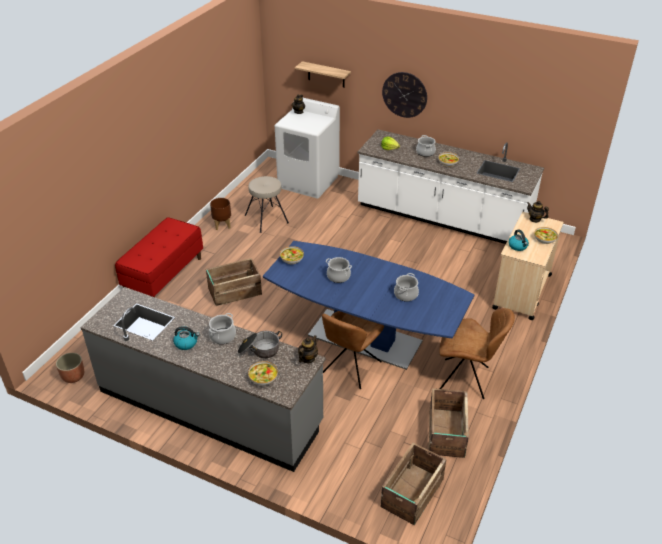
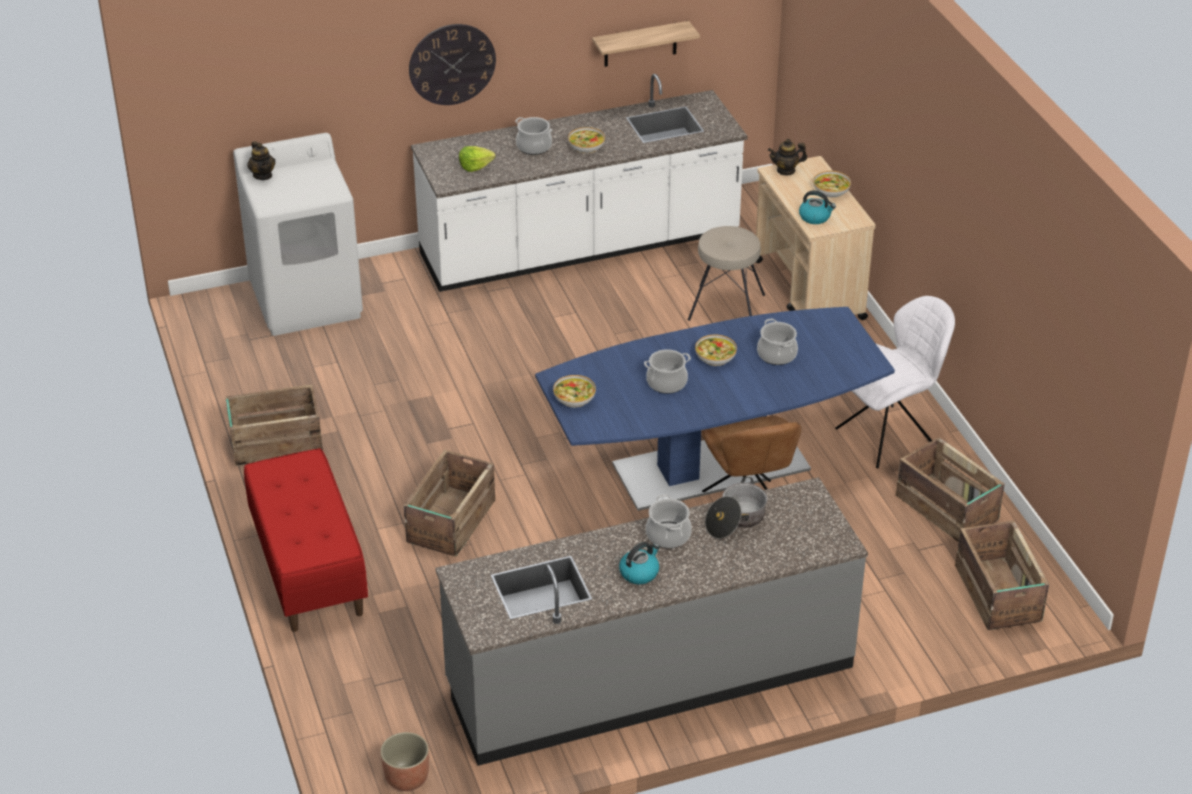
camera: 45 degrees left, 0 degrees up
(222, 225) = (275, 443): brown planter -> crate
(263, 378) = (790, 545): bowl -> bowl (715, 357)
(267, 219) = (330, 393): beige stool -> beige stool (726, 306)
(307, 358) = (803, 491): teapot -> none
(326, 74) = (289, 85): shelf -> shelf (640, 44)
(466, 379) = (888, 436): brown chair -> white chair

